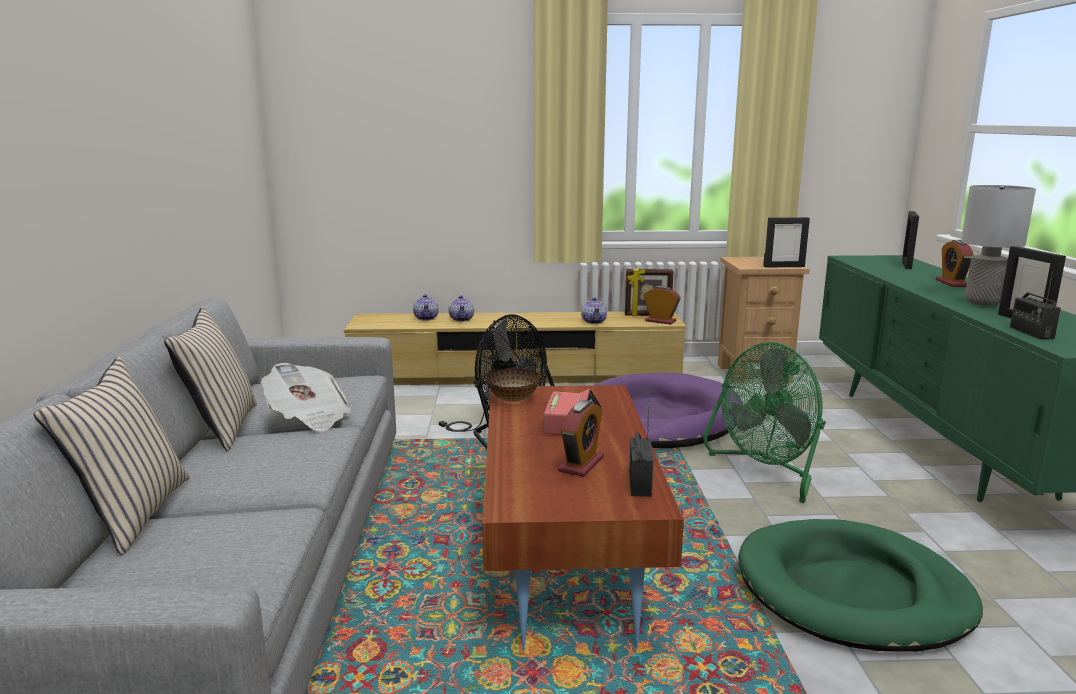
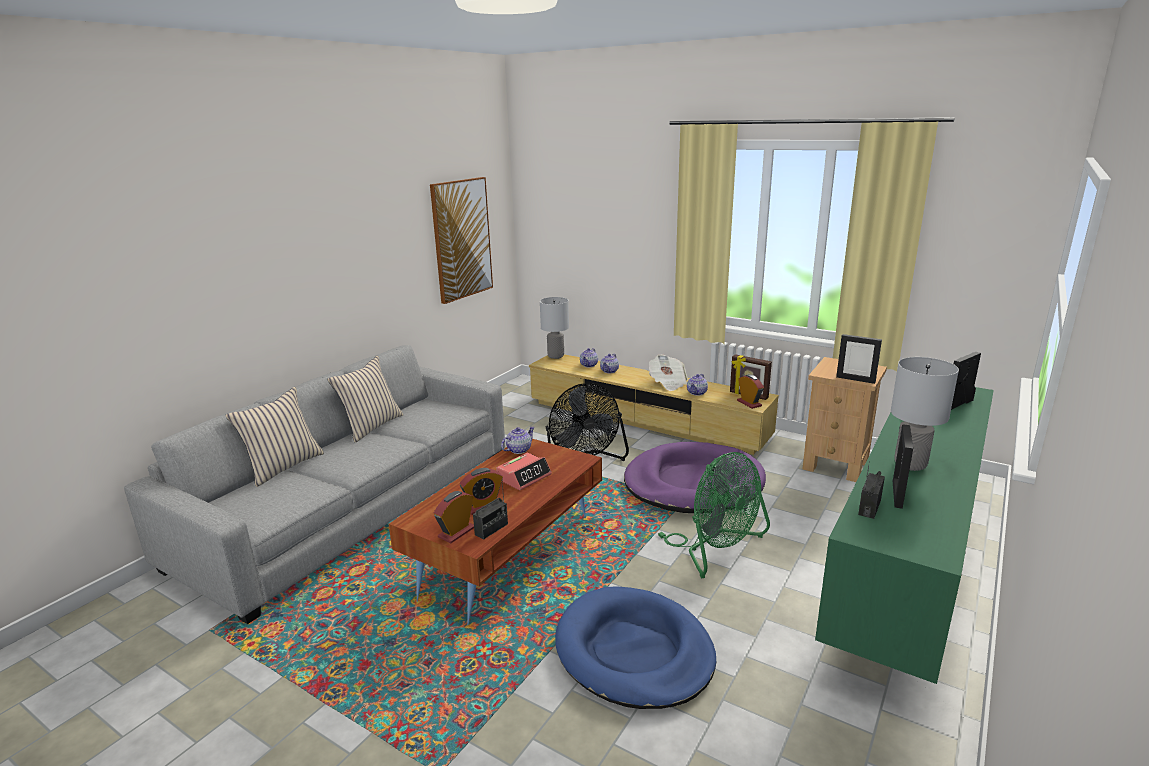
camera: 35 degrees right, 5 degrees up
(227, 145) = (461, 239): none -> picture
(308, 417) = (407, 432): newspaper -> newspaper (668, 383)
(369, 317) = (556, 357): none -> grey table lamp
(512, 400) = (518, 450): bowl -> teapot
(768, 469) = (714, 549): green fan -> green fan turned 135 degrees counterclockwise
(852, 592) = (634, 651): green dog bed -> blue dog bed
(952, 283) = (946, 436): alarm clock -> alarm clock (456, 532)

